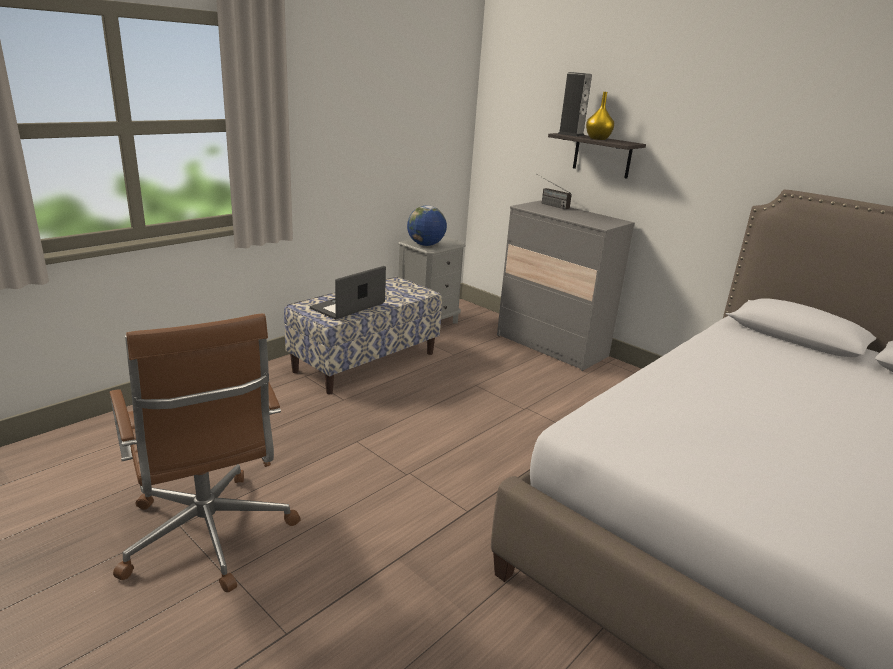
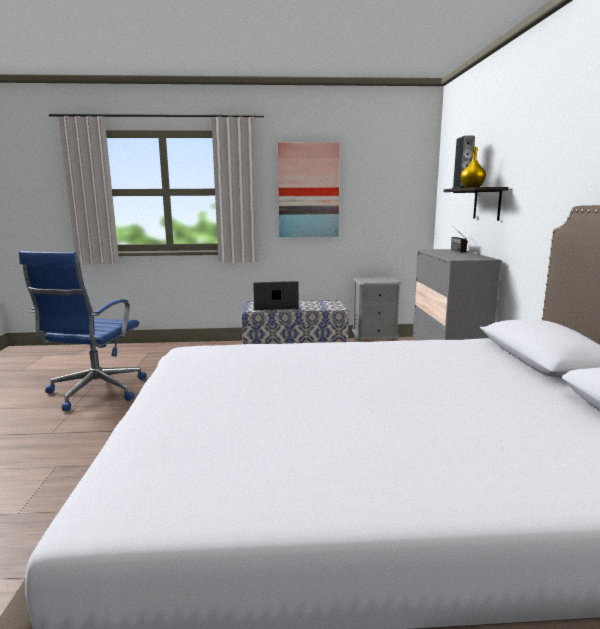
camera: 45 degrees right, 10 degrees down
(208, 536) = (95, 392): brown office chair -> blue office chair
(346, 120) = (308, 190): none -> picture
(425, 245) = (366, 280): globe -> none

